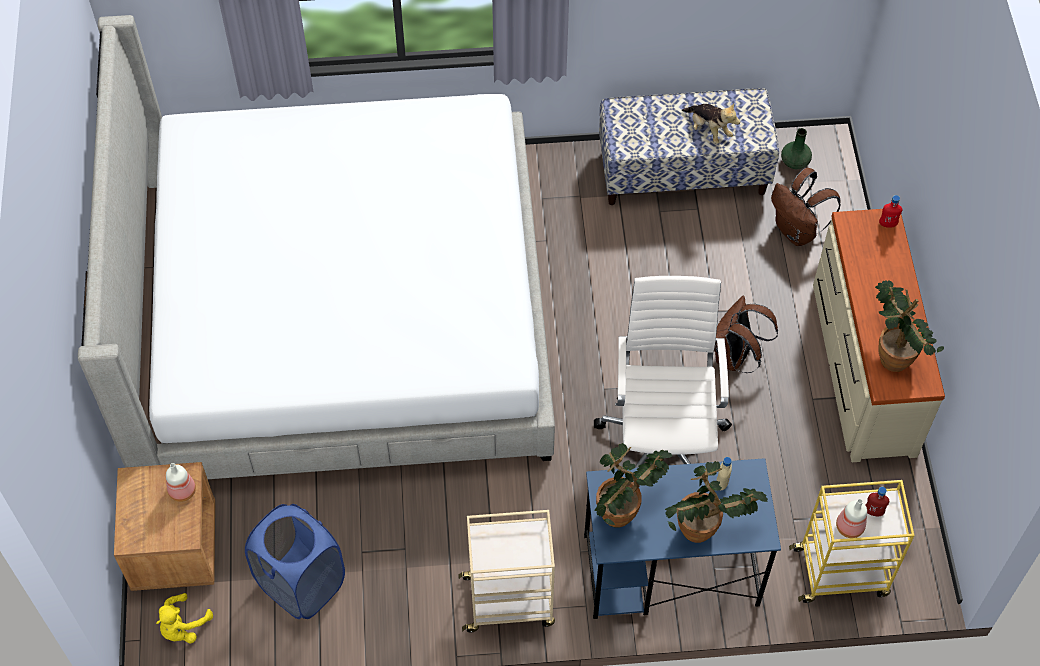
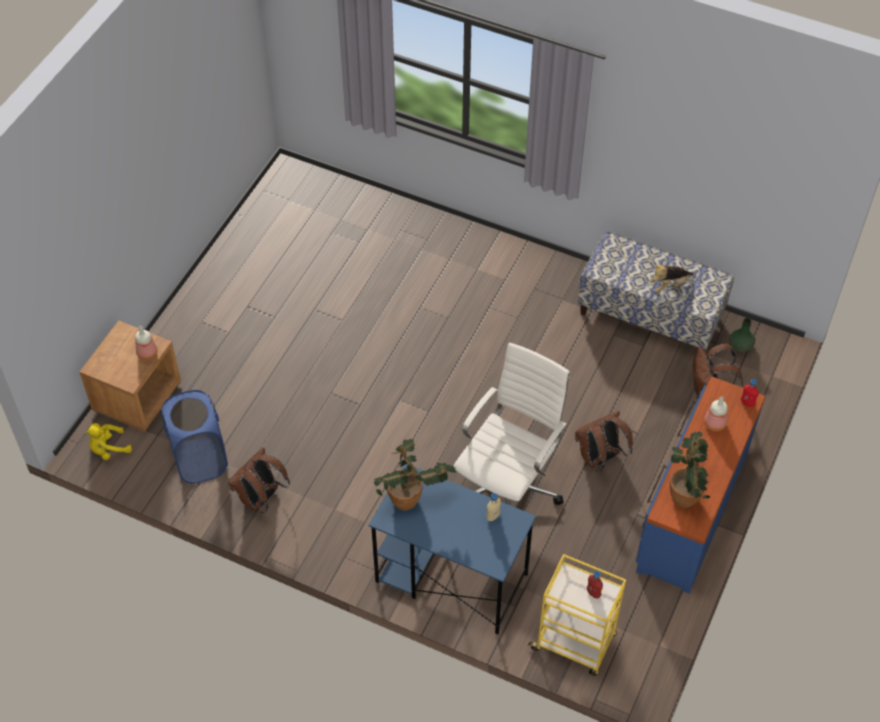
camera: 30 degrees right, 5 degrees down
(340, 315) = (343, 302): bed -> none
(403, 592) = (261, 499): none -> brown backpack
(509, 601) = (327, 540): beige cart -> none
(705, 530) = (458, 541): potted plant -> none
(708, 130) = (669, 285): plush toy -> plush toy turned 75 degrees clockwise
(848, 526) = (568, 593): bottle -> bottle (714, 423)
(861, 366) = (690, 510): beige dresser -> blue dresser

